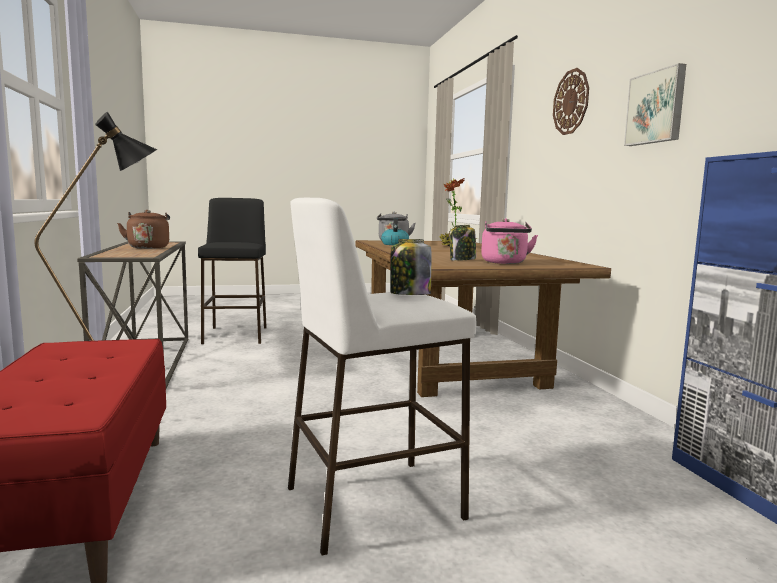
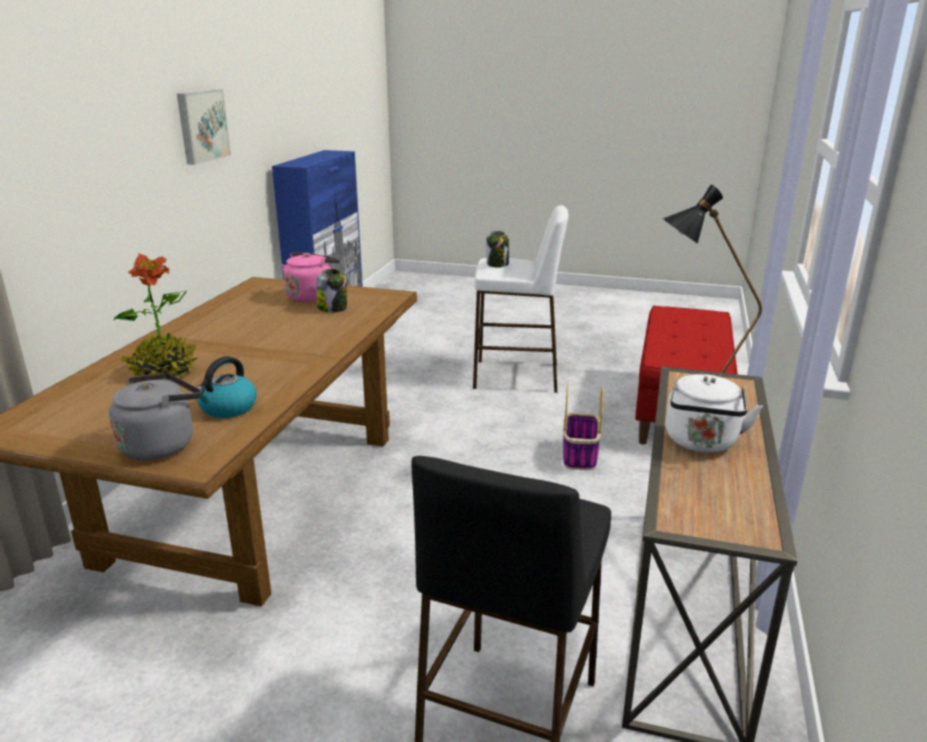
camera: 150 degrees left, 15 degrees up
(148, 247) = (701, 443): brown kettle -> white kettle
(228, 418) = (580, 456): none -> basket
(571, 102) = (88, 107): wall clock -> none

